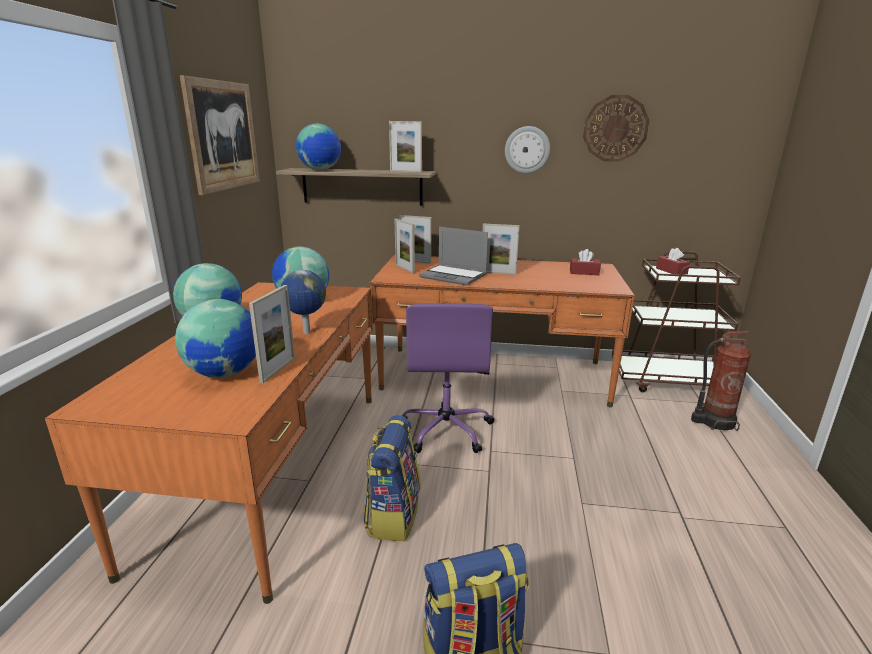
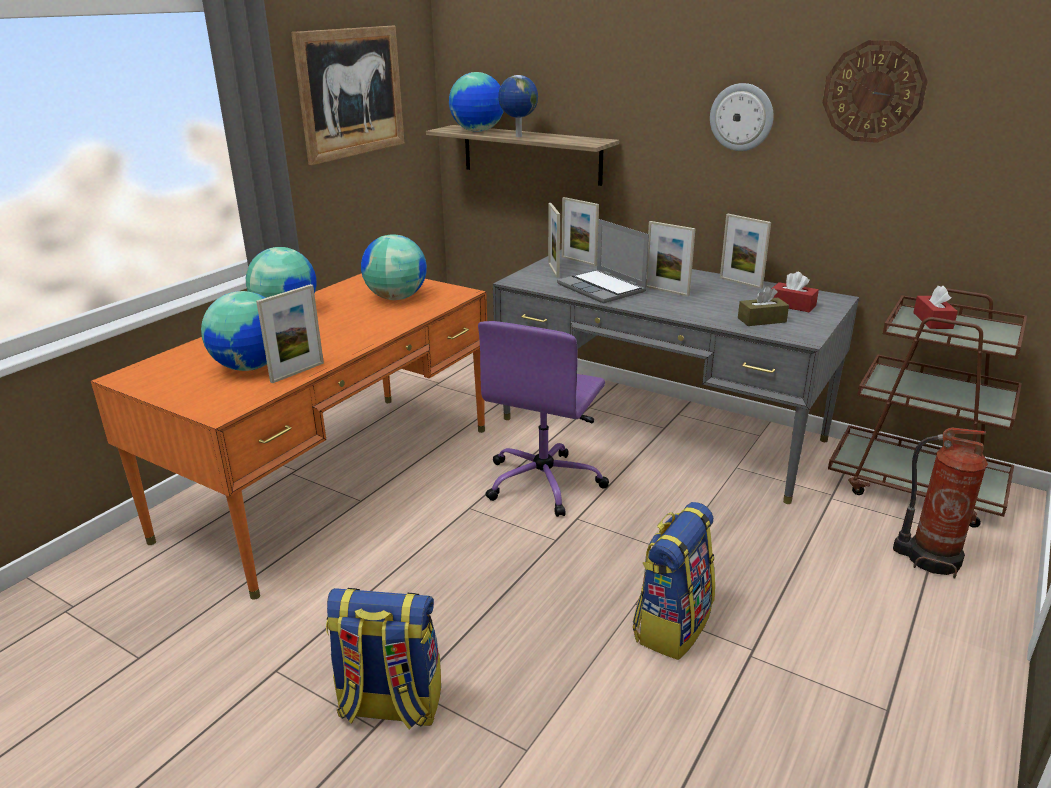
camera: 25 degrees right, 5 degrees up
(306, 332) = (361, 337): globe -> globe (518, 136)
(392, 515) = (416, 557): backpack -> backpack (671, 625)
(405, 171) = (576, 139): picture frame -> picture frame (740, 283)
(493, 375) = (660, 429): orange desk -> grey desk
(579, 283) = (761, 320): none -> brown tissue box

